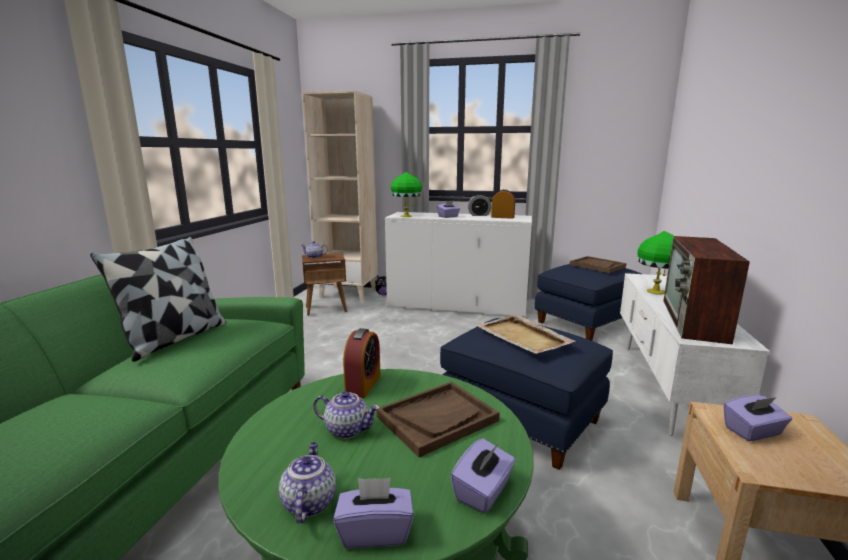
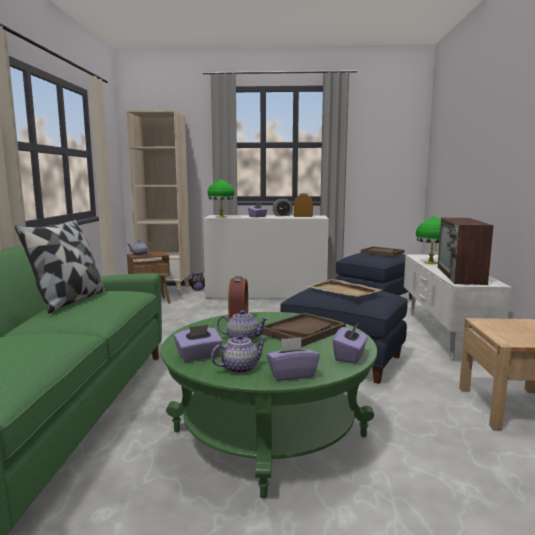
camera: 10 degrees left, 5 degrees down
(308, 502) = (240, 368): teapot -> teapot turned 75 degrees clockwise
(753, 432) = (505, 327): purple tissue box -> purple tissue box (198, 356)

